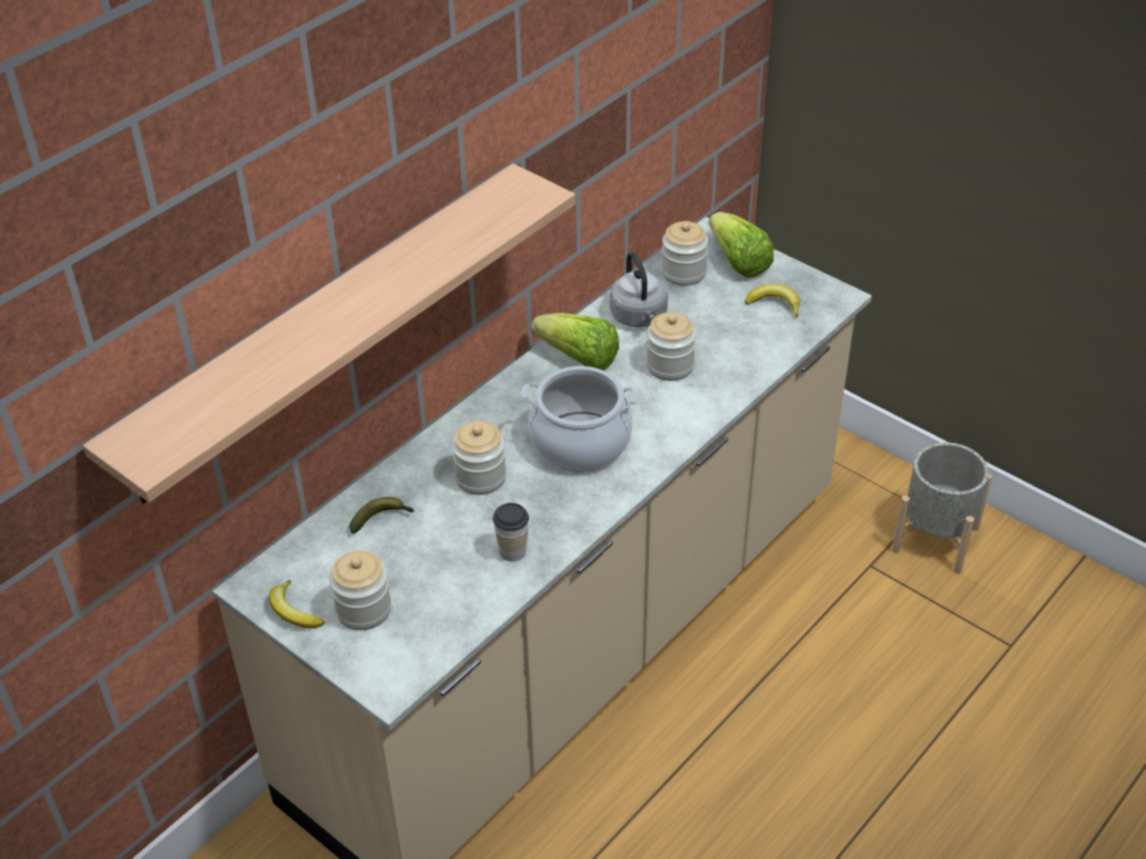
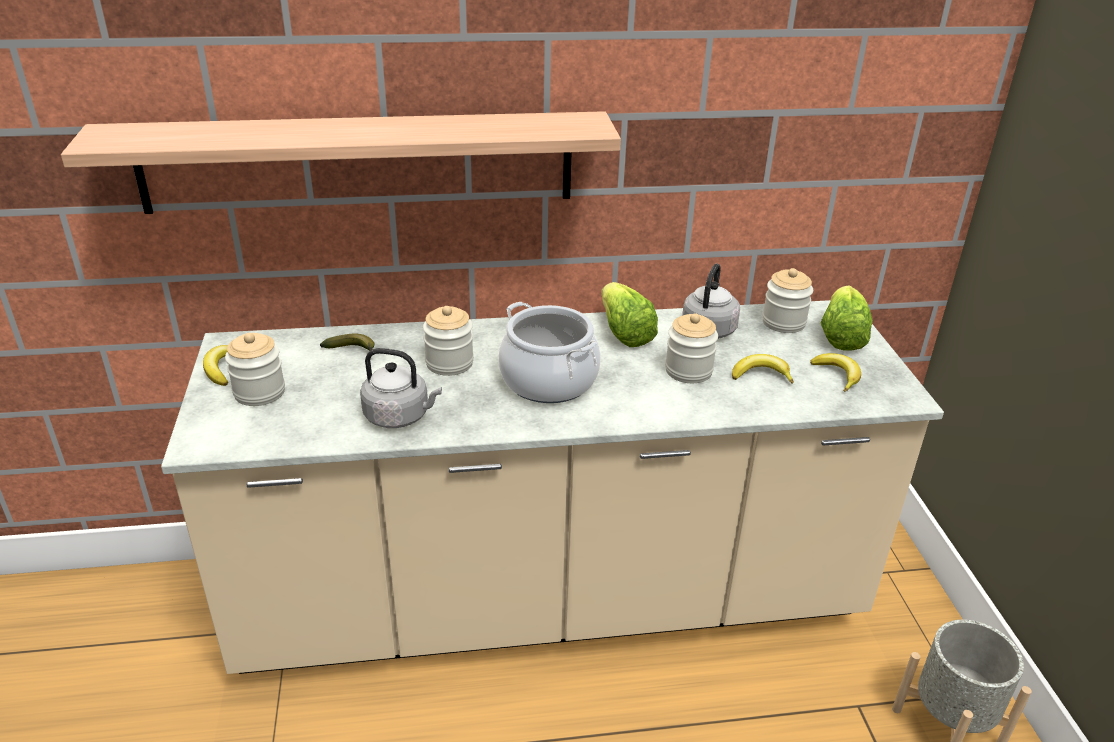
camera: 40 degrees right, 10 degrees down
(512, 551) = (400, 416): cup -> grey kettle
(724, 337) = (761, 375): none -> banana

